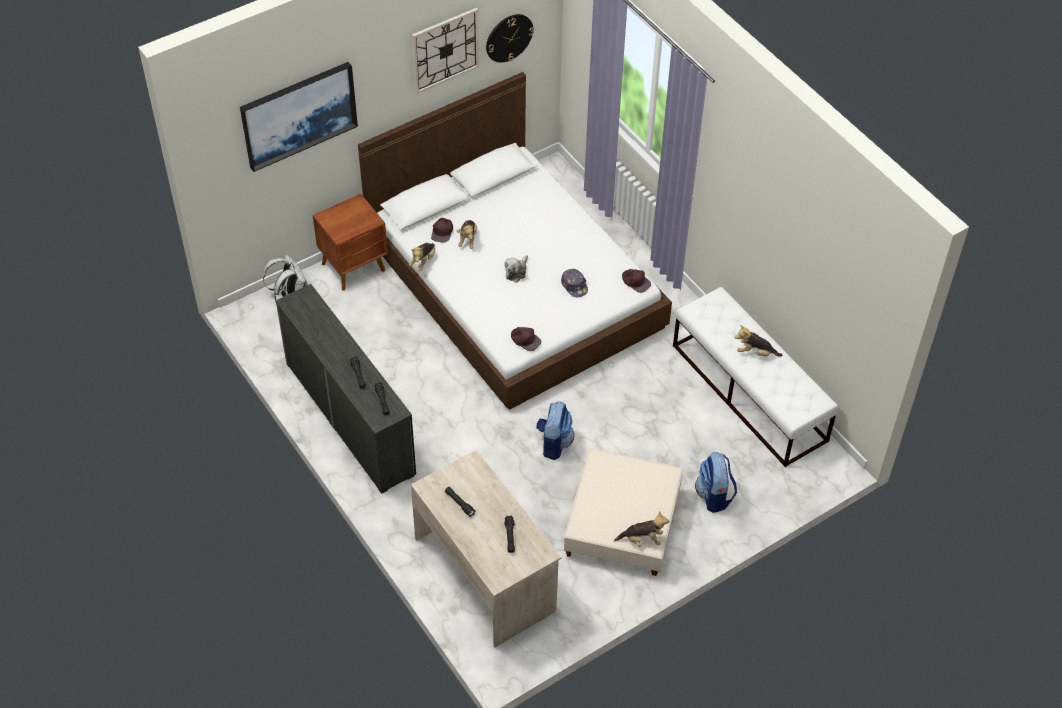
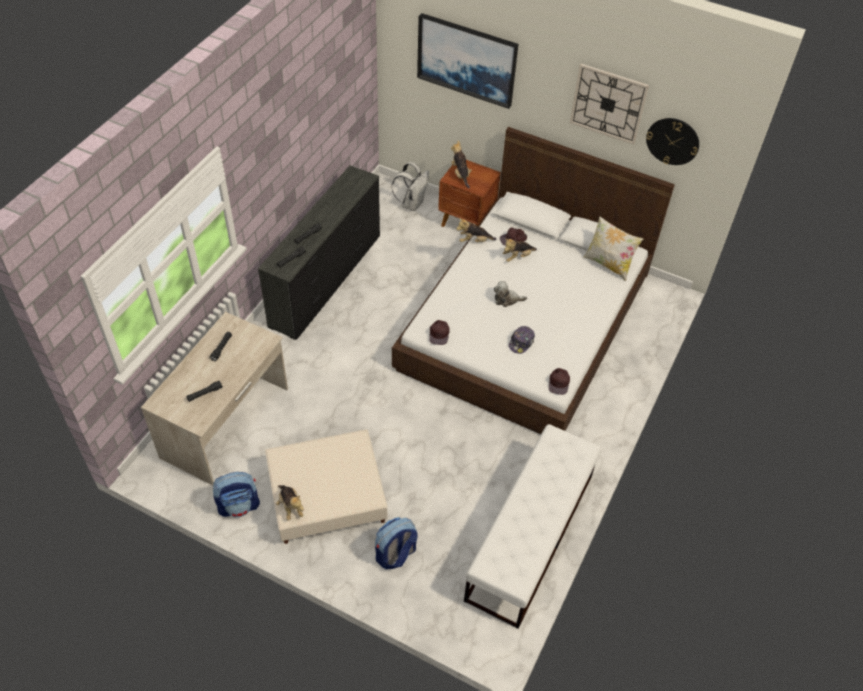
camera: 60 degrees right, 0 degrees up
(523, 180) = (608, 264): none -> pillow
(554, 443) = (380, 414): backpack -> backpack (239, 505)
(755, 353) = (539, 504): plush toy -> plush toy (460, 174)

